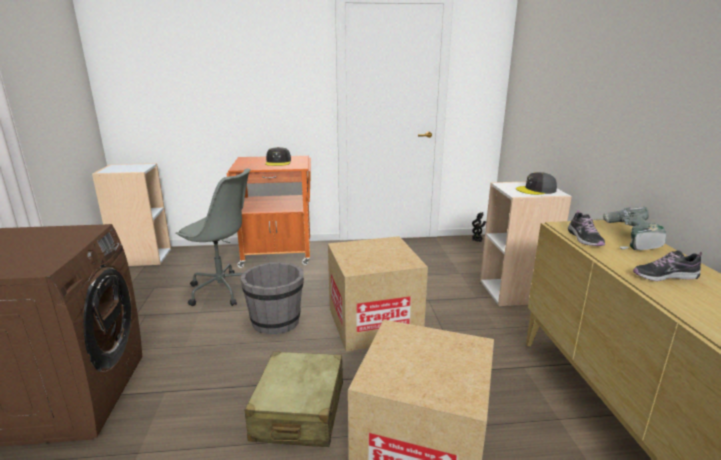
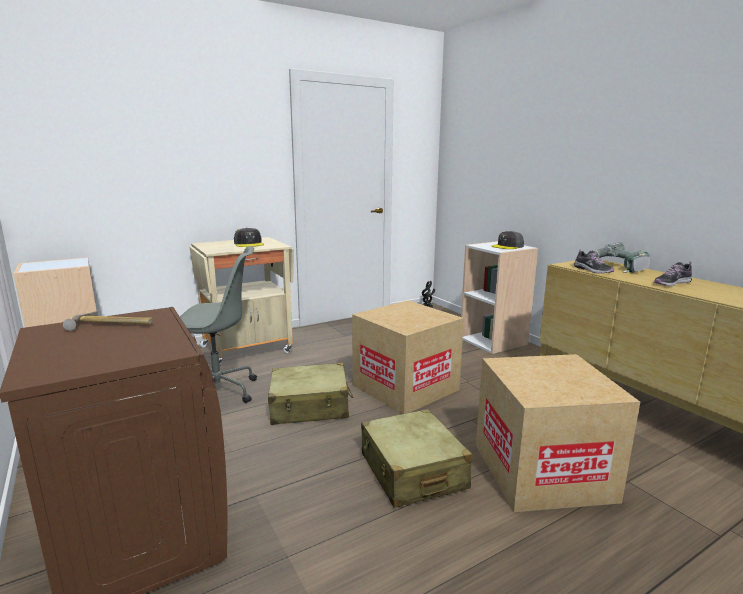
camera: 25 degrees left, 5 degrees down
(46, 236) = (111, 326): none -> hammer
(276, 321) = (310, 406): grey bucket -> beige suitcase
(278, 255) = (248, 349): orange cart -> beige cart

